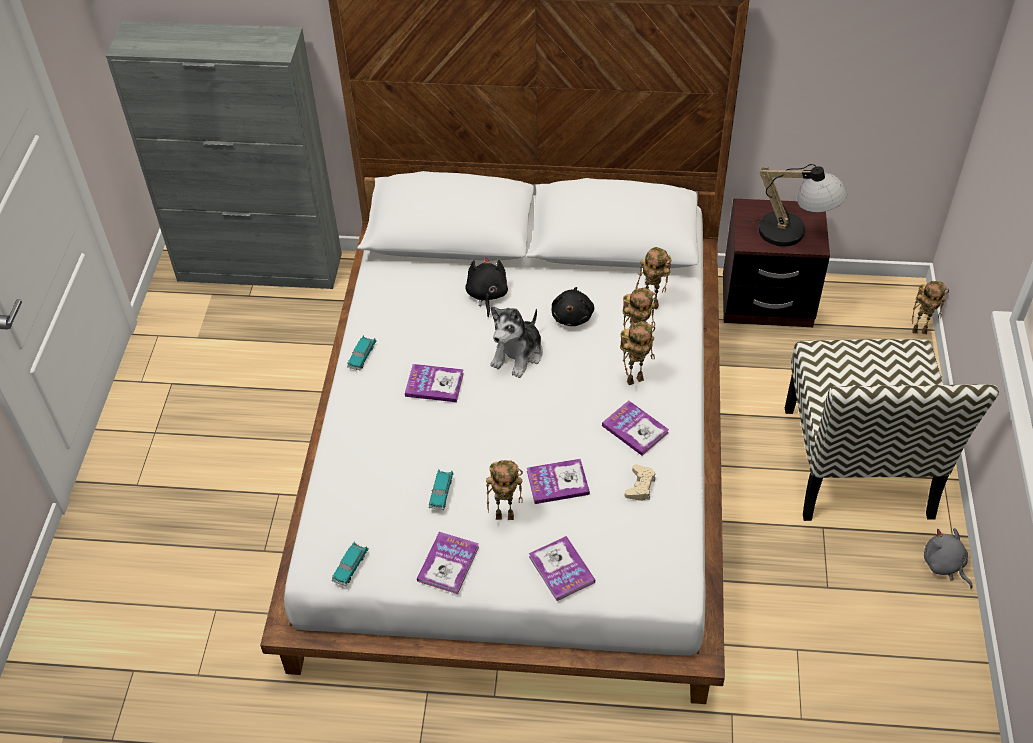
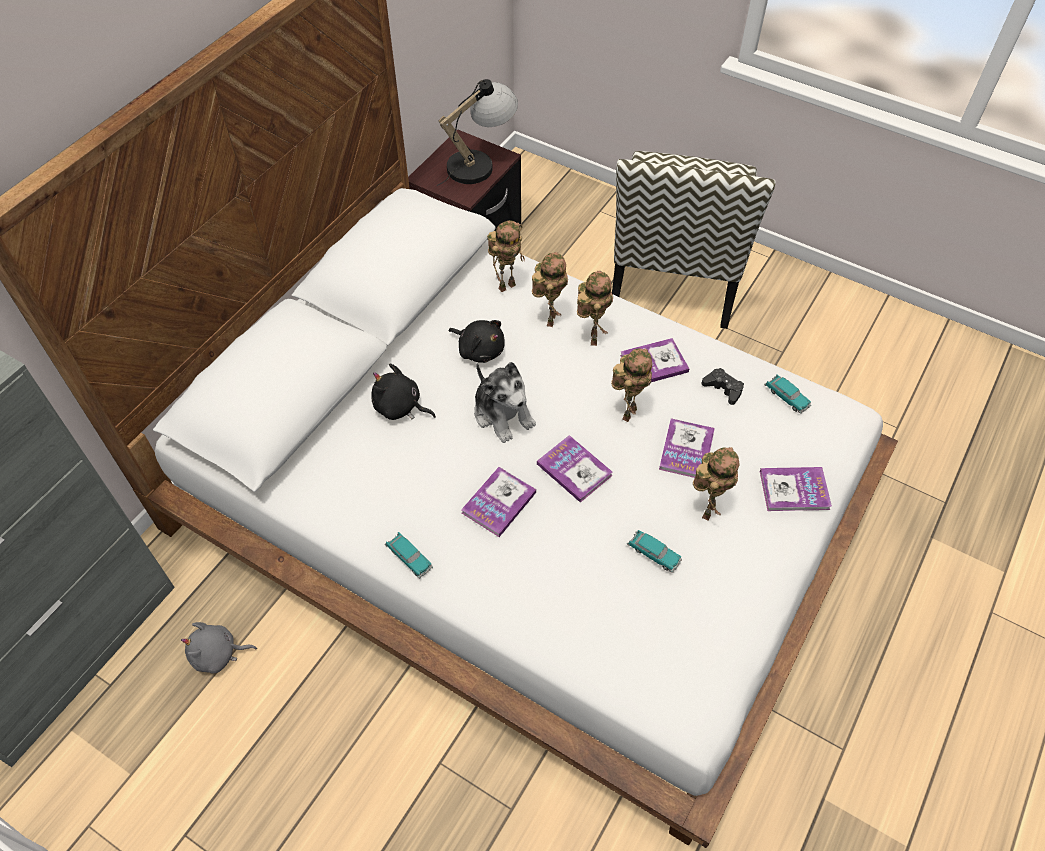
camera: 65 degrees left, 5 degrees up
(350, 566) = (711, 683): toy car -> toy car (786, 397)
(448, 564) = (747, 585): book -> book (574, 469)
(640, 486) = (723, 389): beige game controller -> black game controller
(858, 464) = (675, 276): chair -> chair turned 75 degrees clockwise
(920, 330) = (566, 176): toy robot -> toy robot (628, 412)
(944, 565) = (794, 275): grey plush toy -> grey plush toy (218, 654)

